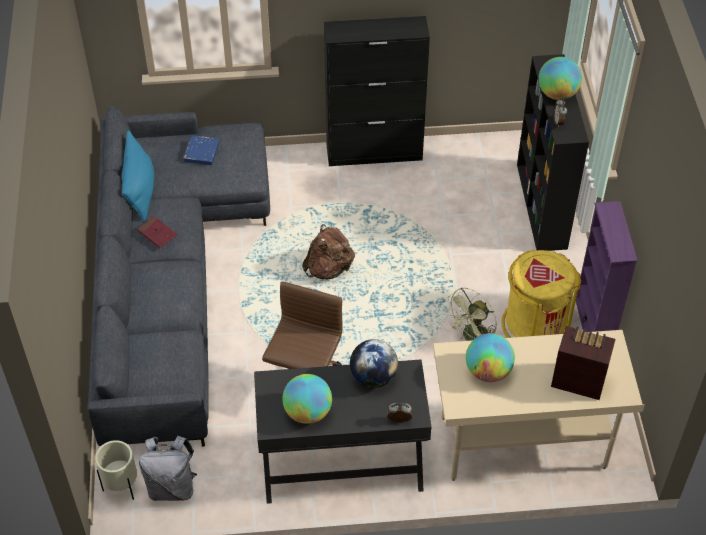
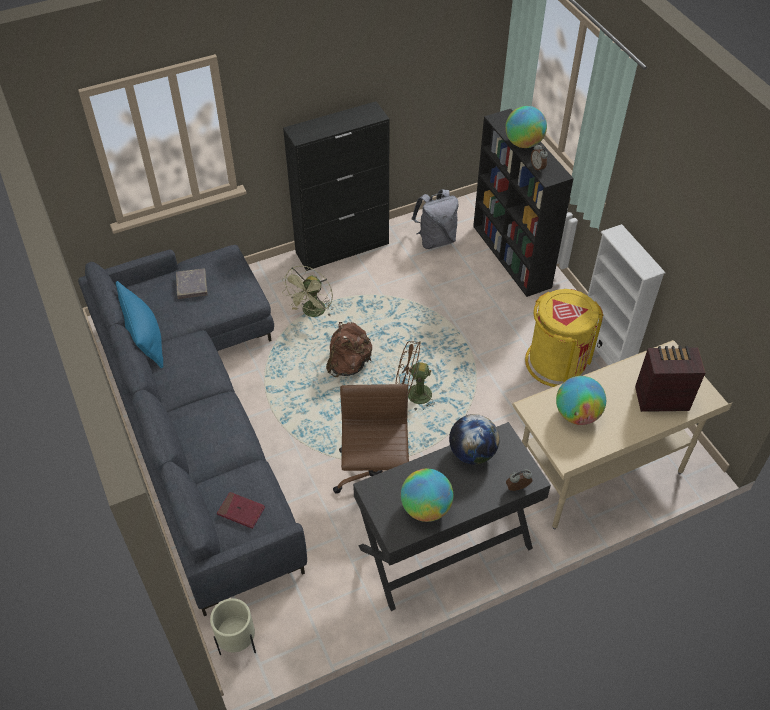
camera: 20 degrees left, 0 degrees up
(157, 233) = (181, 375): red book -> red book (241, 511)
(172, 487) = (289, 626): grey backpack -> grey backpack (435, 239)
(202, 152) = (192, 285): blue book -> grey book
(377, 315) = (413, 395): none -> brown fan
(472, 338) = (508, 391): green fan -> green fan (312, 313)
(593, 324) = (606, 347): purple bookcase -> white bookcase

